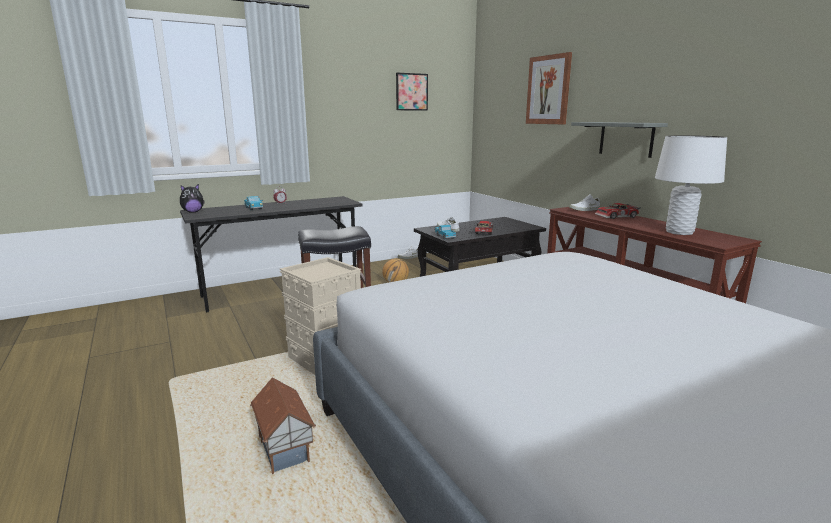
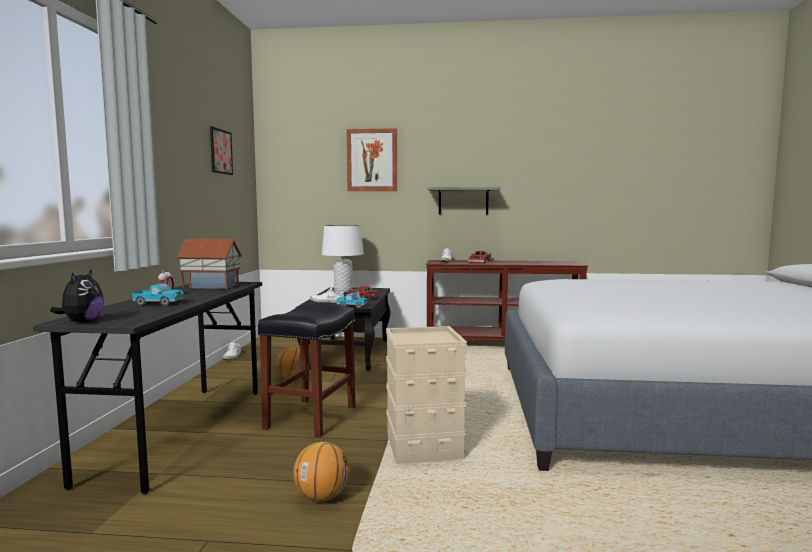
camera: 55 degrees left, 10 degrees down
(229, 351) = (322, 497): none -> basketball
(286, 448) = (591, 502): toy house -> toy house (211, 286)
(679, 232) = (541, 263): white table lamp -> white table lamp (343, 291)

